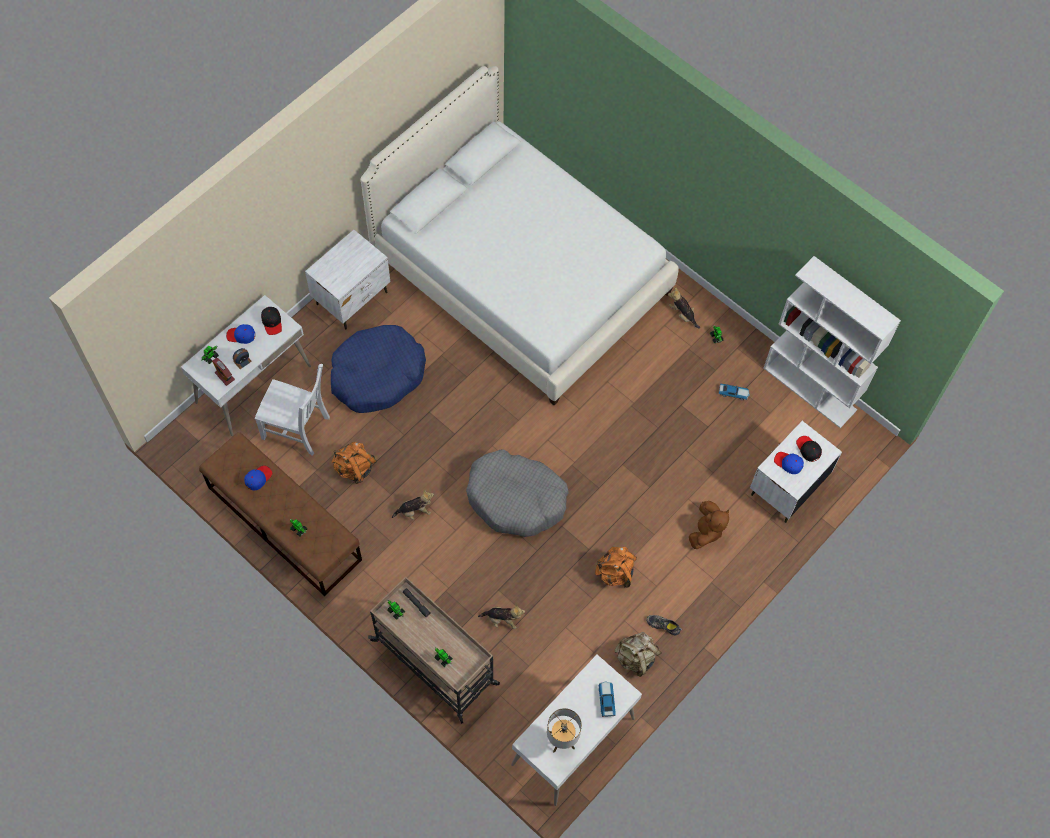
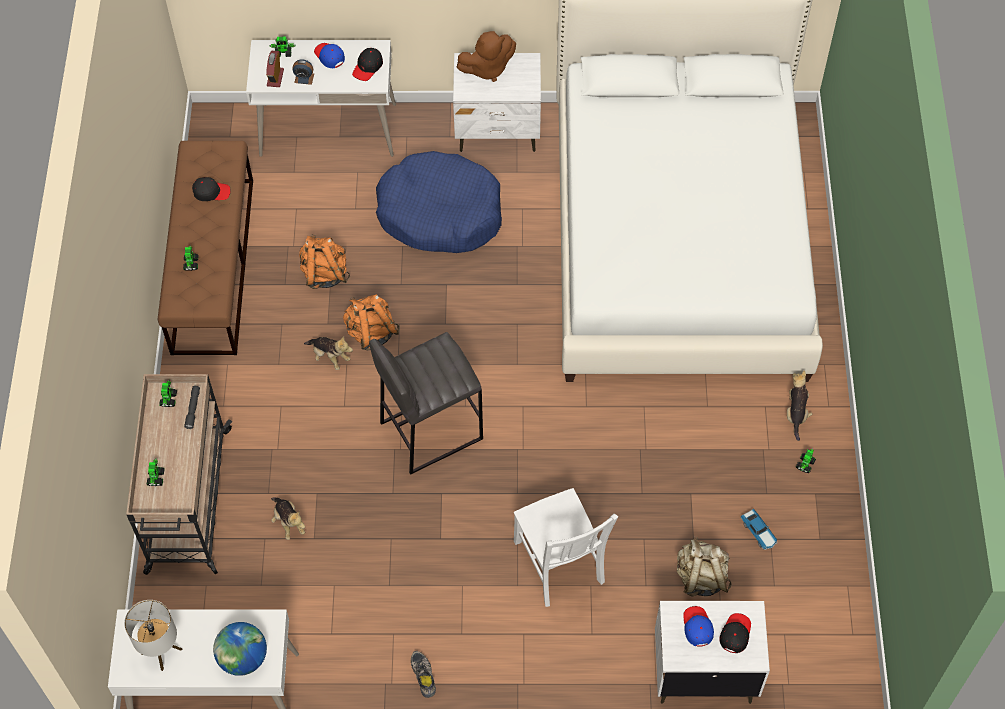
camera: 50 degrees right, 5 degrees down
(258, 478) = (211, 192): blue cap -> black cap
(298, 429) = (319, 198): white chair -> white chair (560, 565)
(516, 498) = (430, 430): grey dog bed -> grey stool
(606, 699) = (243, 658): toy car -> globe
(615, 573) = (438, 583): orange backpack -> orange backpack (371, 332)
(636, 658) = (362, 678): beige backpack -> beige backpack (701, 577)
(706, 531) = (571, 632): brown plush toy -> brown plush toy (487, 68)
(810, 389) = (847, 603): white bookcase -> none

